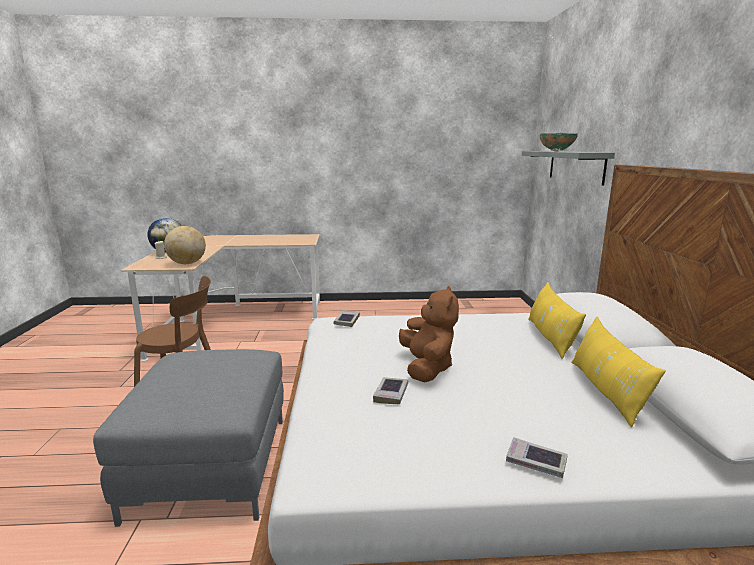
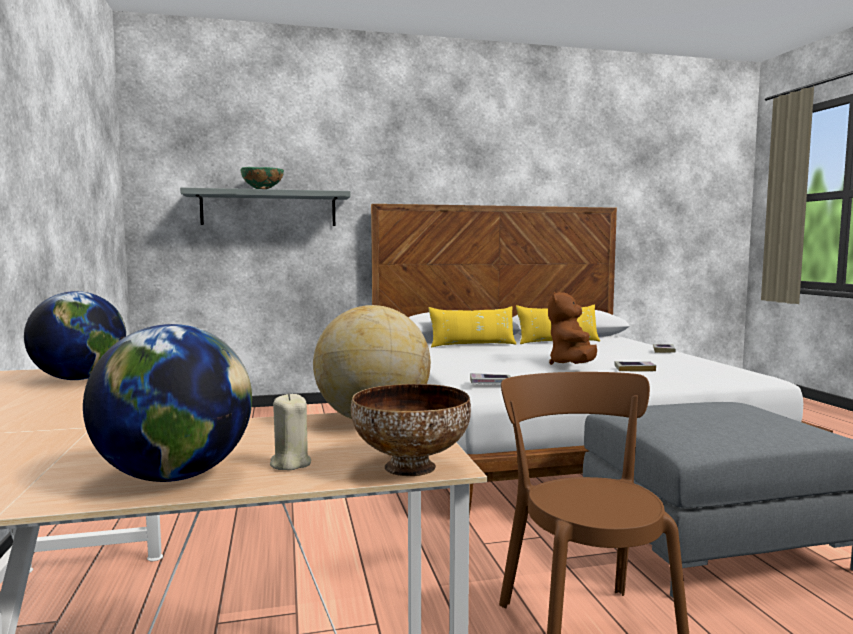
camera: 100 degrees left, 10 degrees down
(138, 265) = (411, 468): none -> bowl
(293, 240) = (79, 379): none -> globe
(426, 368) = (573, 365): brown plush toy -> brown plush toy turned 60 degrees counterclockwise

